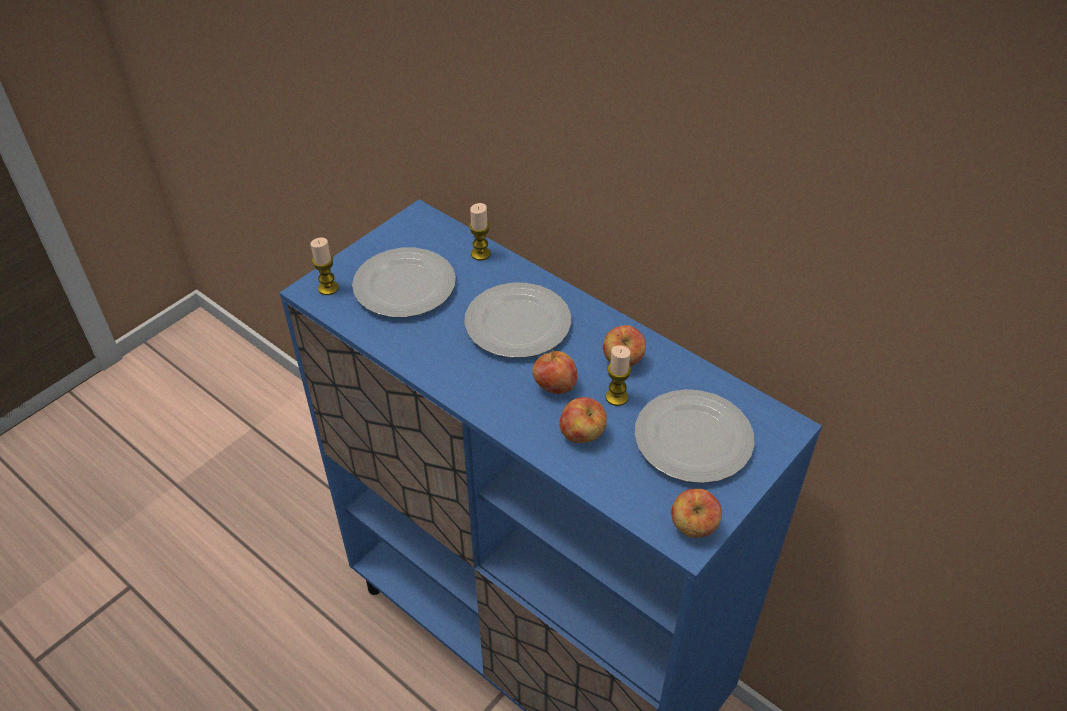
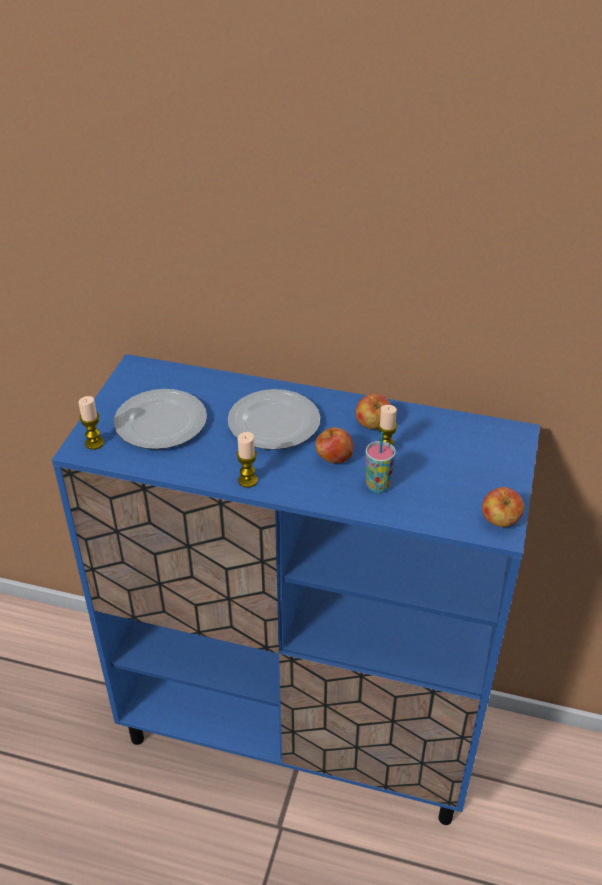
camera: 25 degrees left, 5 degrees down
(480, 254) = (207, 380): candle -> candle (248, 480)
(582, 435) = (378, 486): apple -> cup
(691, 439) = (458, 463): plate -> none

